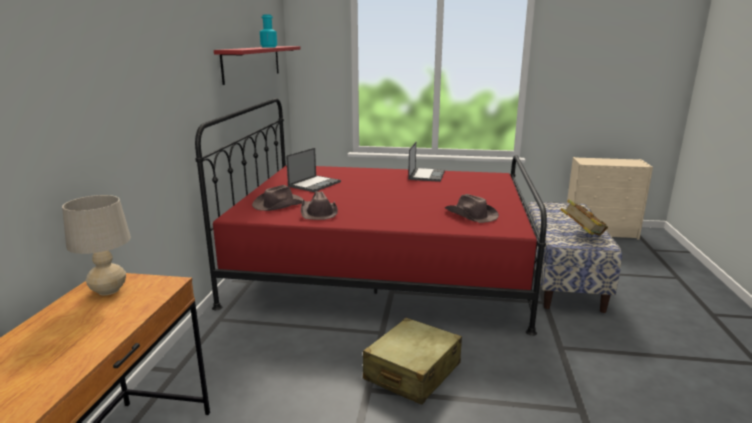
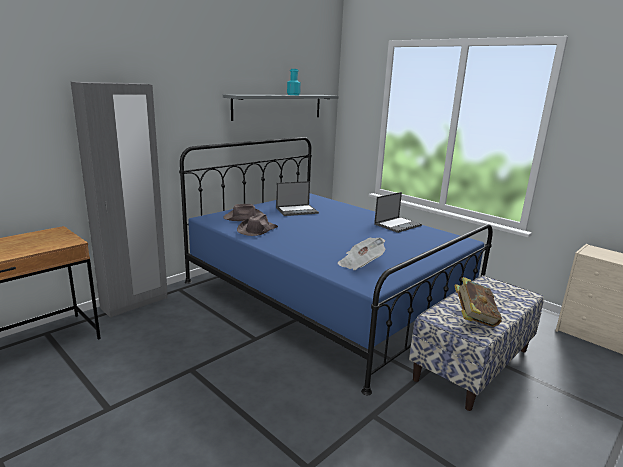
camera: 35 degrees right, 0 degrees up
(109, 290) = (45, 236): beige table lamp -> none
(187, 356) = (135, 303): none -> grey wardrobe
(252, 63) = (278, 106): red shelf -> grey shelf
(383, 268) = (327, 295): red bed -> blue bed
(412, 372) = (233, 373): beige suitcase -> none
(470, 215) = (360, 264): brown hat -> newspaper

